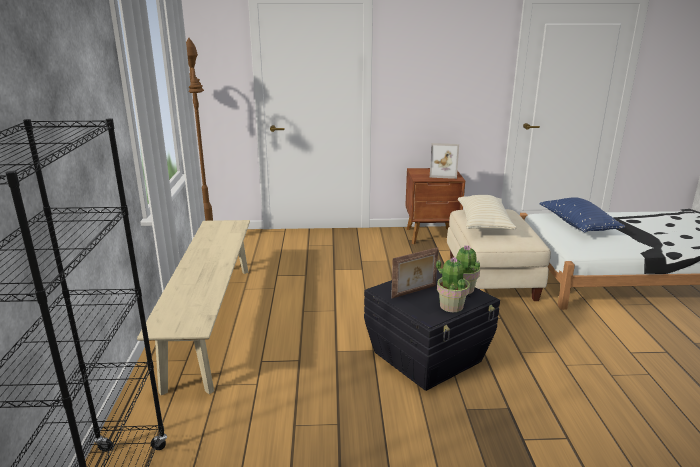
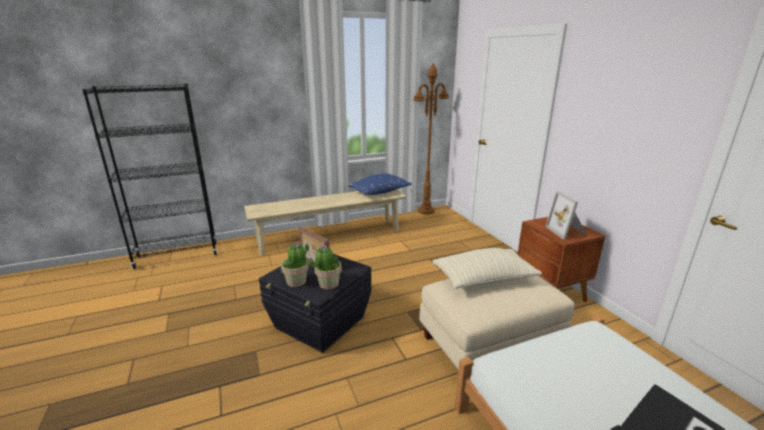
camera: 70 degrees right, 0 degrees up
(578, 225) = (598, 364): blue pillow -> blue pillow (380, 192)

